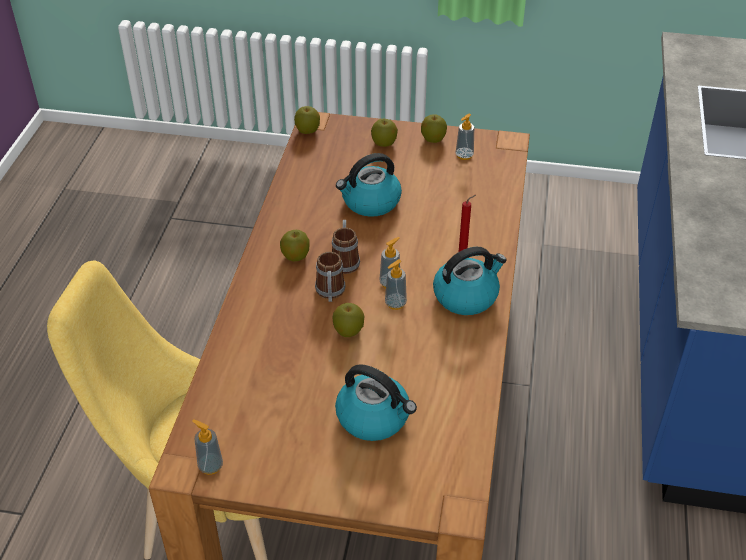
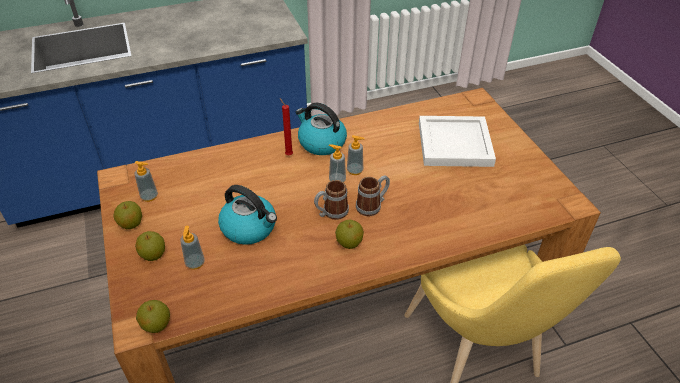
camera: 120 degrees left, 0 degrees up
(210, 466) = (557, 193): soap dispenser -> soap dispenser (195, 263)
(348, 331) = (399, 182): apple -> none
(374, 417) = (453, 144): kettle -> white tray

